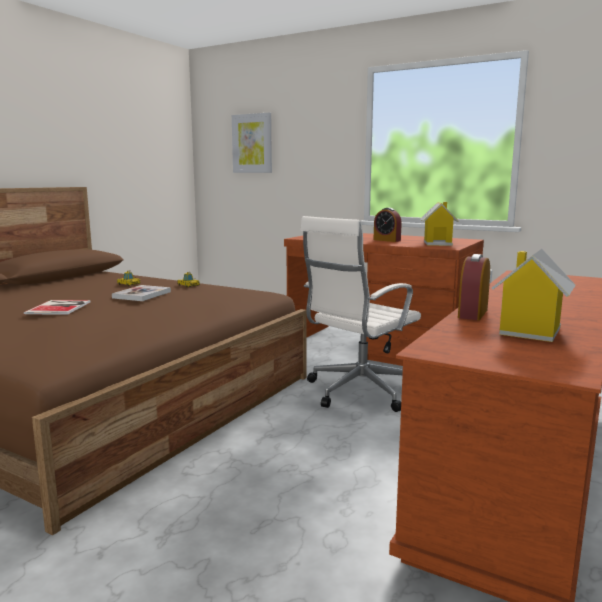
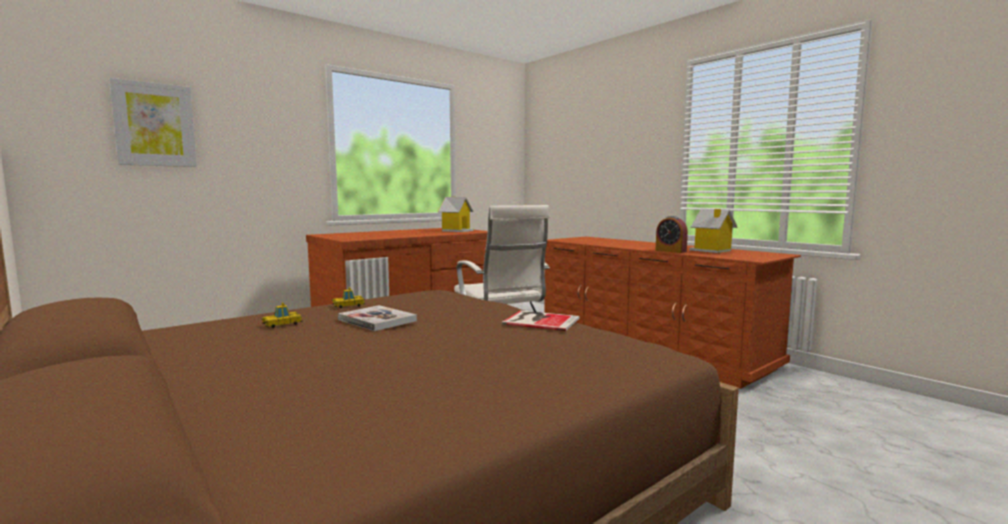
camera: 70 degrees left, 5 degrees down
(60, 307) = (421, 346): book -> book (540, 320)
(387, 240) = (417, 233): alarm clock -> none

